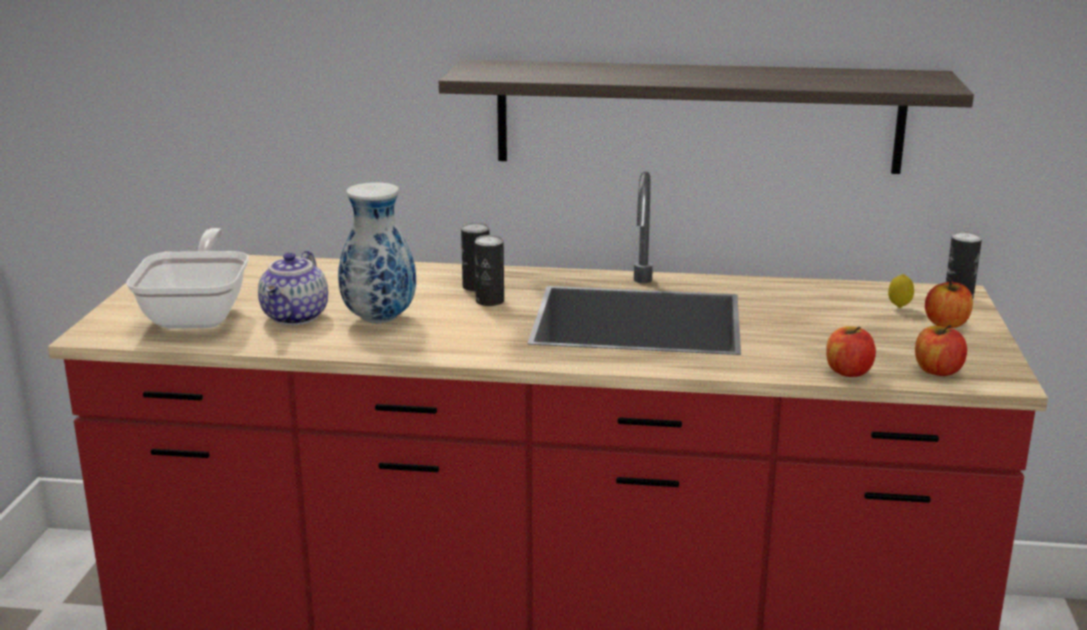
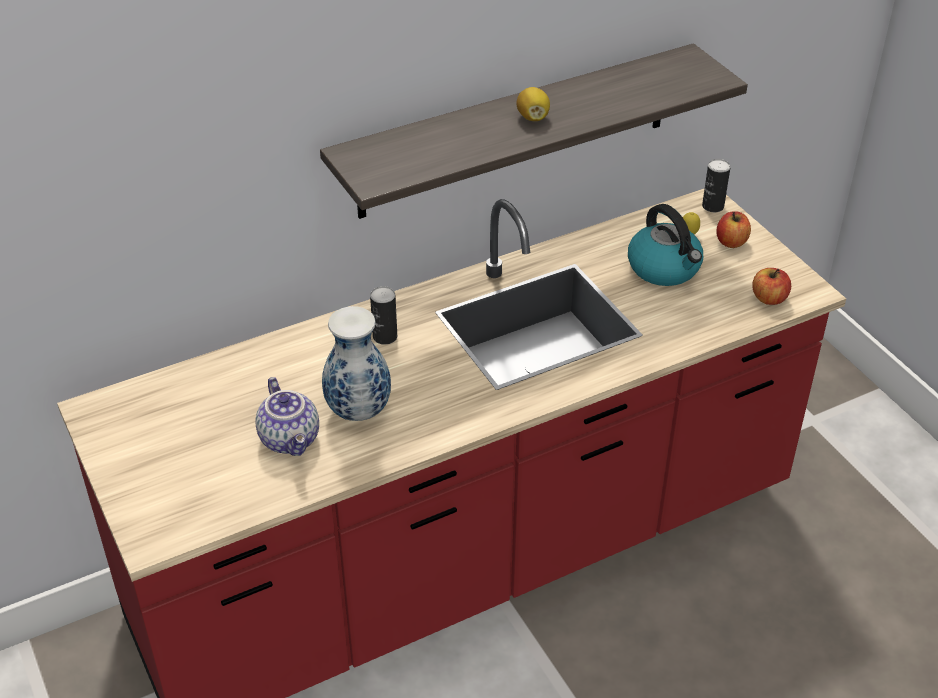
camera: 35 degrees left, 20 degrees up
(199, 314) = (206, 472): frying pan -> none
(490, 301) = (415, 350): can -> none
(688, 74) = (533, 117): none -> lemon
(835, 321) = (665, 268): none -> kettle
(848, 371) = (721, 324): apple -> none

